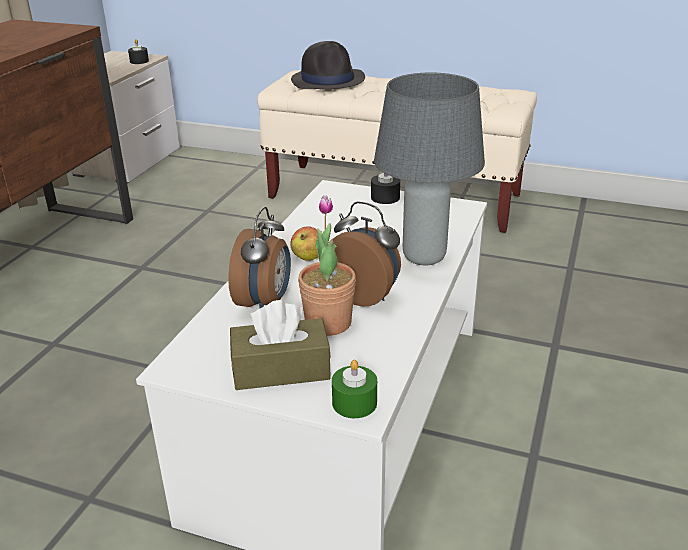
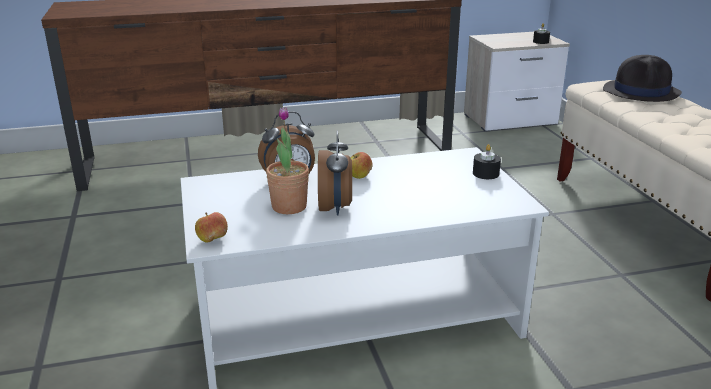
camera: 55 degrees right, 5 degrees down
(281, 369) = (224, 209): brown tissue box -> none
(354, 403) = (212, 240): green candle -> apple
(423, 257) = (416, 211): grey table lamp -> none

